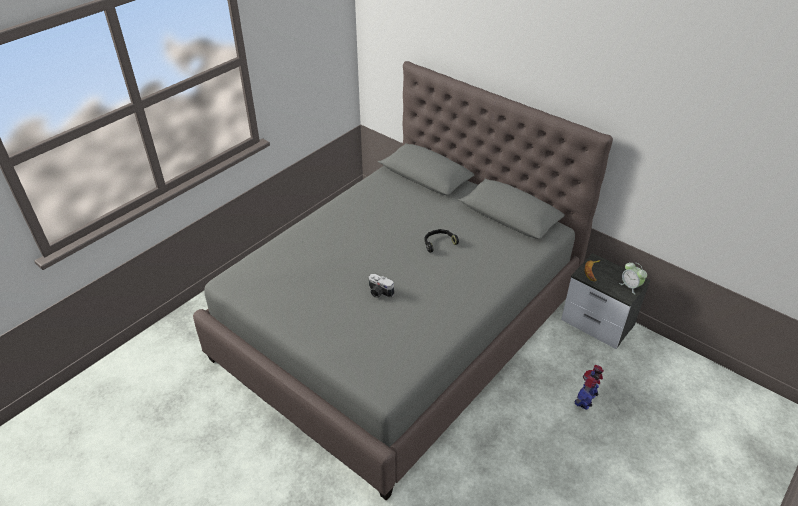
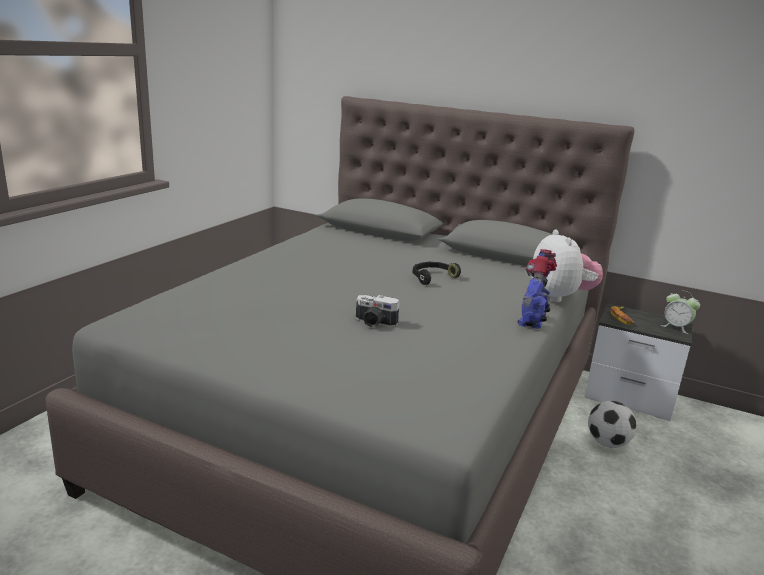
camera: 15 degrees left, 20 degrees down
(522, 272) = (560, 297): none -> plush toy
(556, 362) = (607, 443): none -> football
(585, 399) = (673, 481): toy robot -> toy robot (533, 320)

